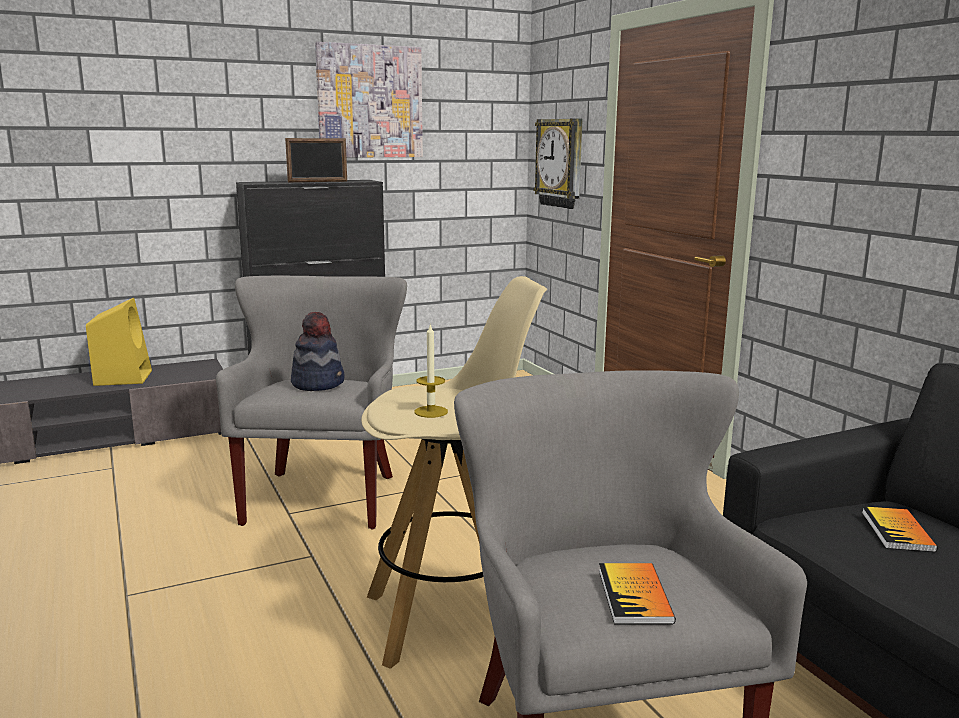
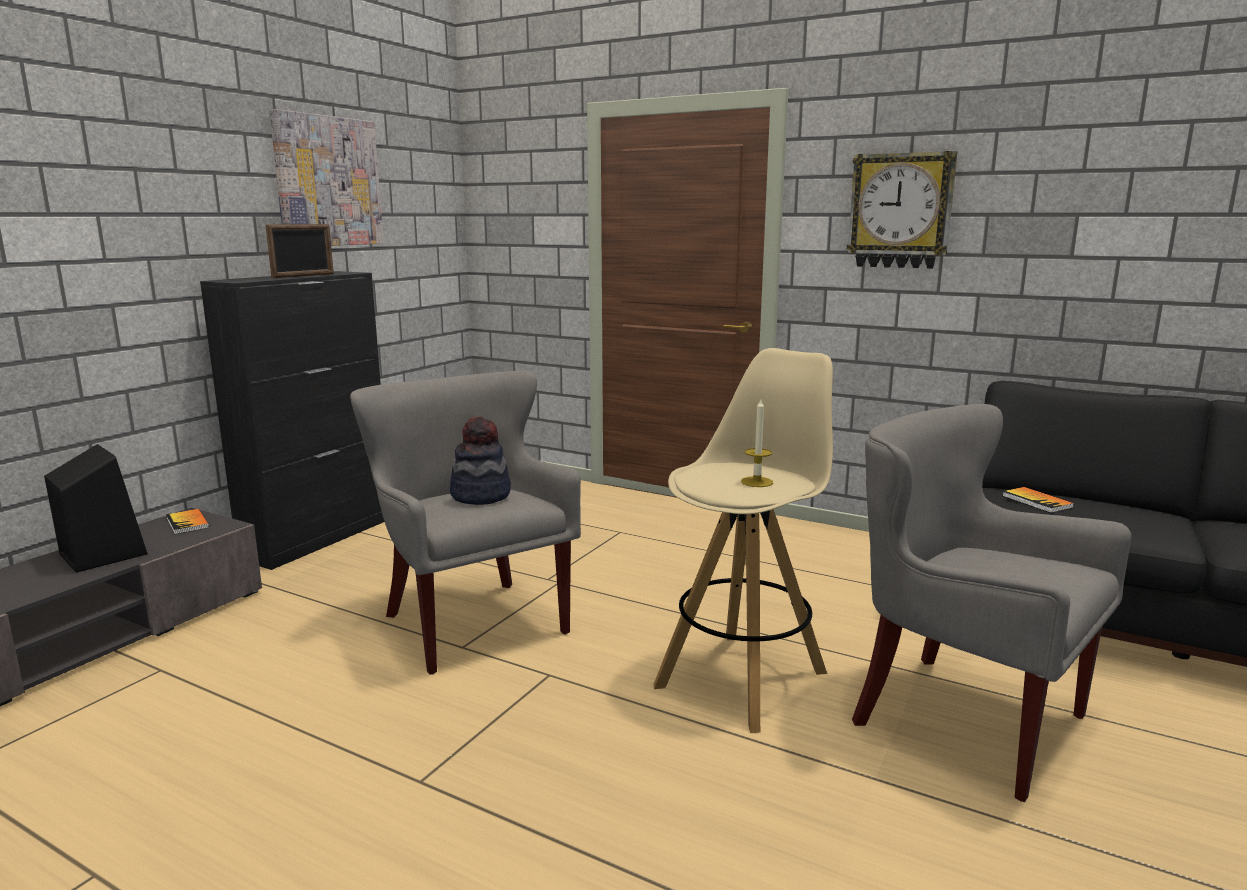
camera: 35 degrees left, 0 degrees up
(123, 377) = (102, 554): yellow speaker -> black speaker
(561, 163) = (522, 246): wall clock -> wall clock (900, 211)
(634, 596) = (1040, 576): book -> book (187, 523)

